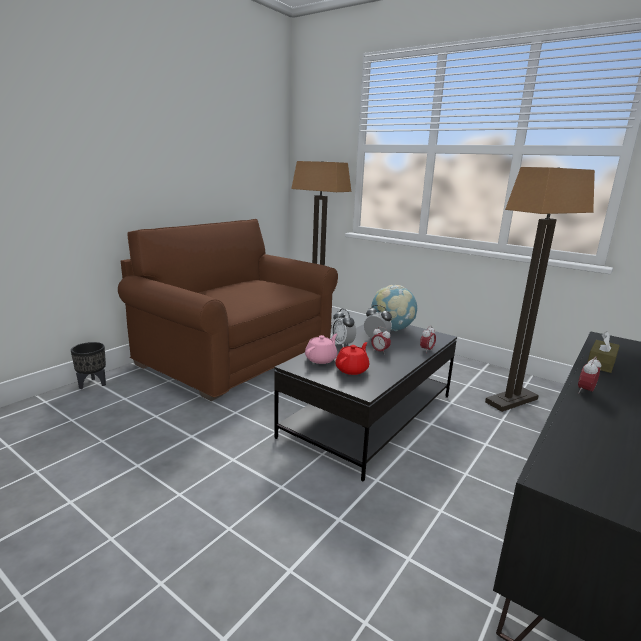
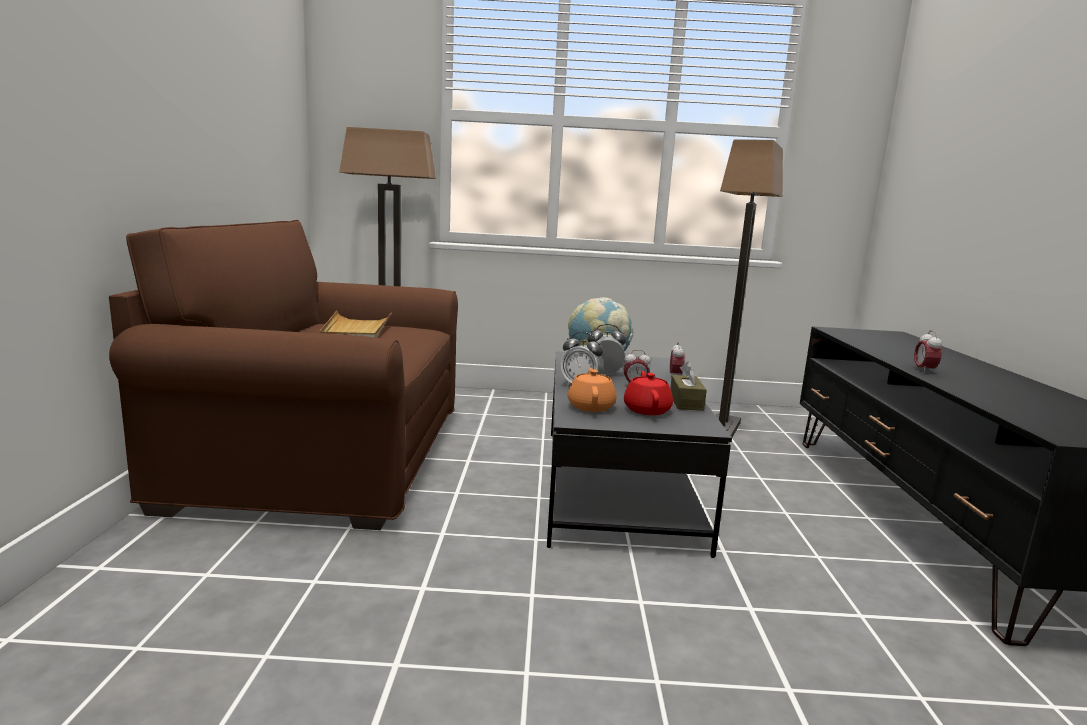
camera: 35 degrees left, 5 degrees down
(93, 384) = (90, 572): black planter -> none
(256, 287) = (356, 330): none -> beige tray
(321, 359) = (591, 406): pink teapot -> orange teapot
(601, 363) = (880, 348): brown tissue box -> brown tissue box (686, 402)

